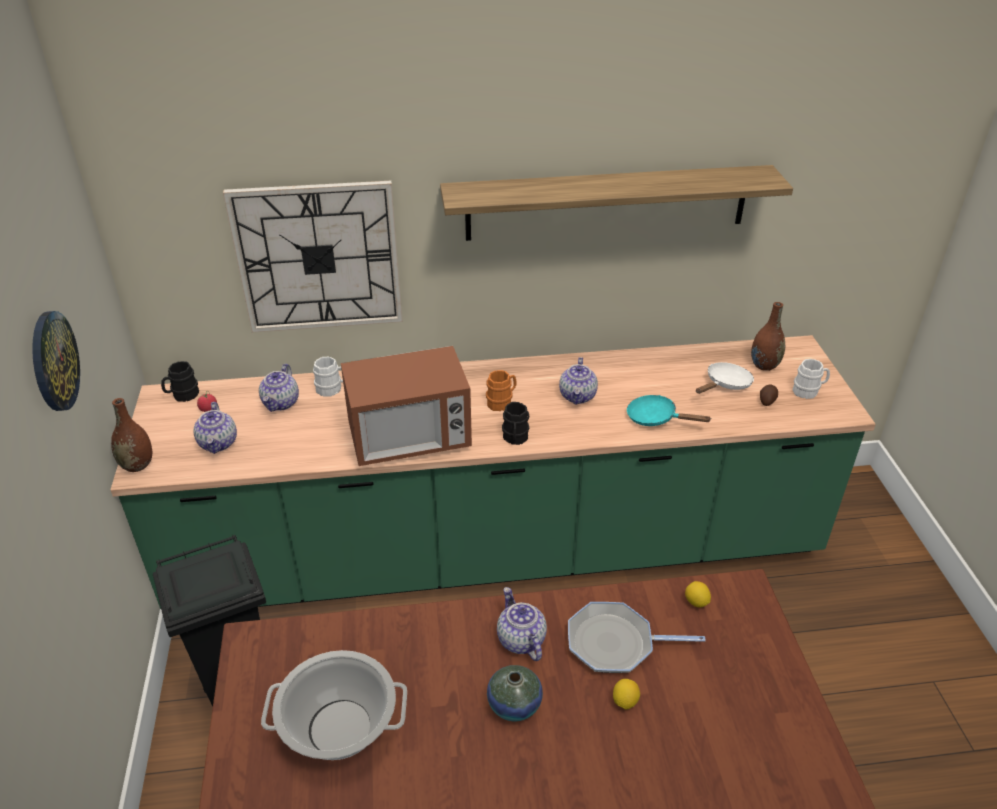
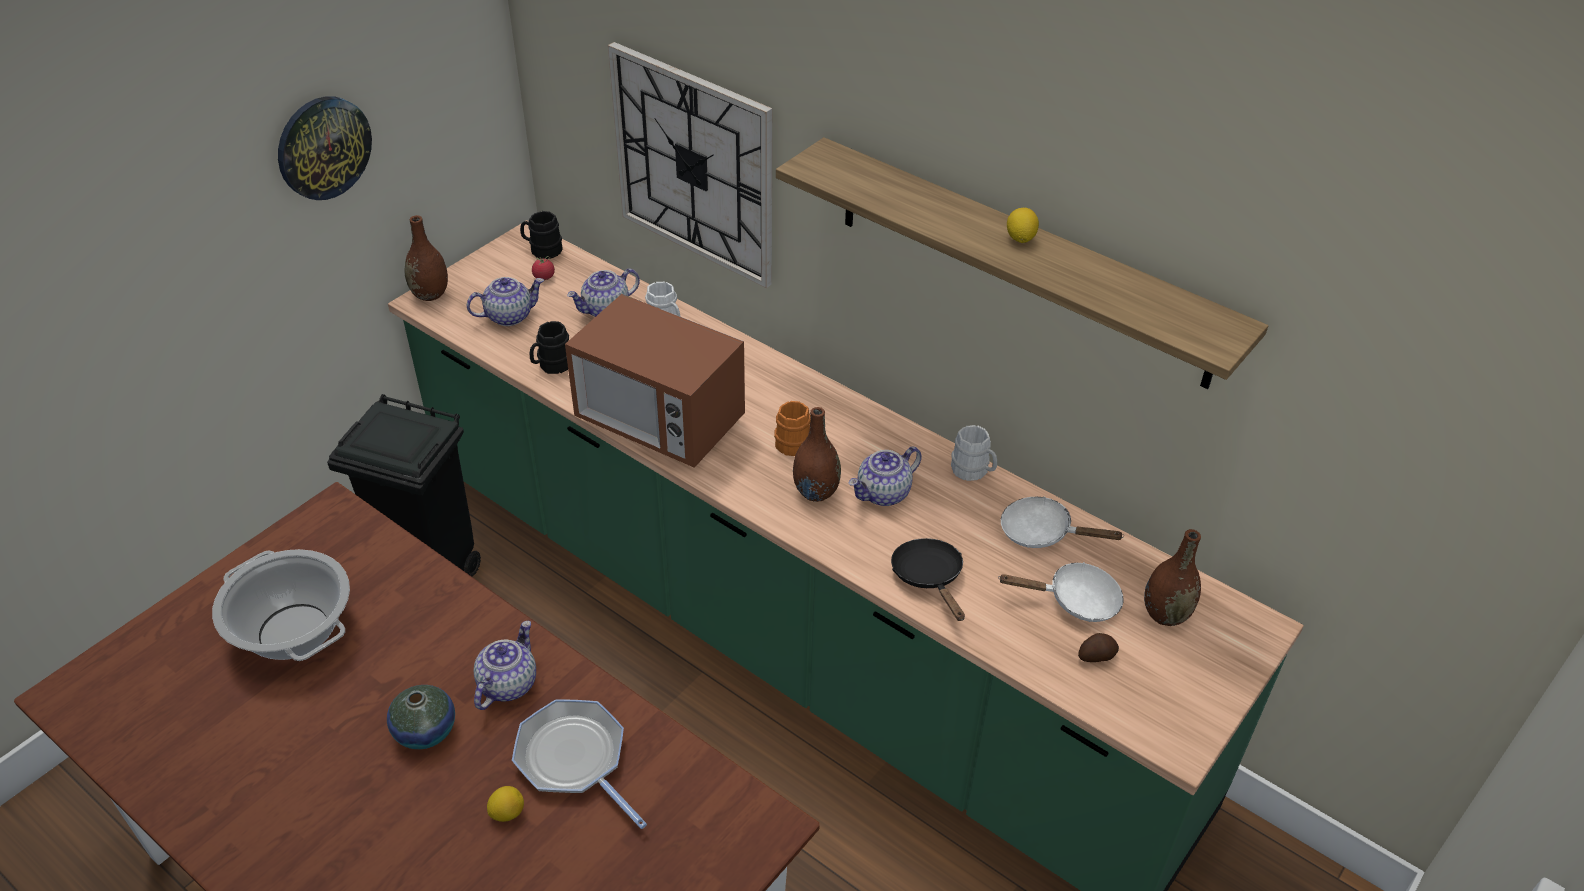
camera: 45 degrees right, 5 degrees up
(219, 443) = (509, 315): teapot -> teapot turned 150 degrees counterclockwise
(515, 438) = (753, 492): black mug -> black mug (551, 365)
(545, 417) = (816, 492): none -> brown vase
(656, 418) = (929, 577): turquoise frying pan -> black frying pan
(670, 366) = (1042, 532): none -> white frying pan
(696, 602) = (701, 792): lemon -> lemon (1020, 238)
(808, 391) = (1171, 684): white mug -> white mug (973, 471)

